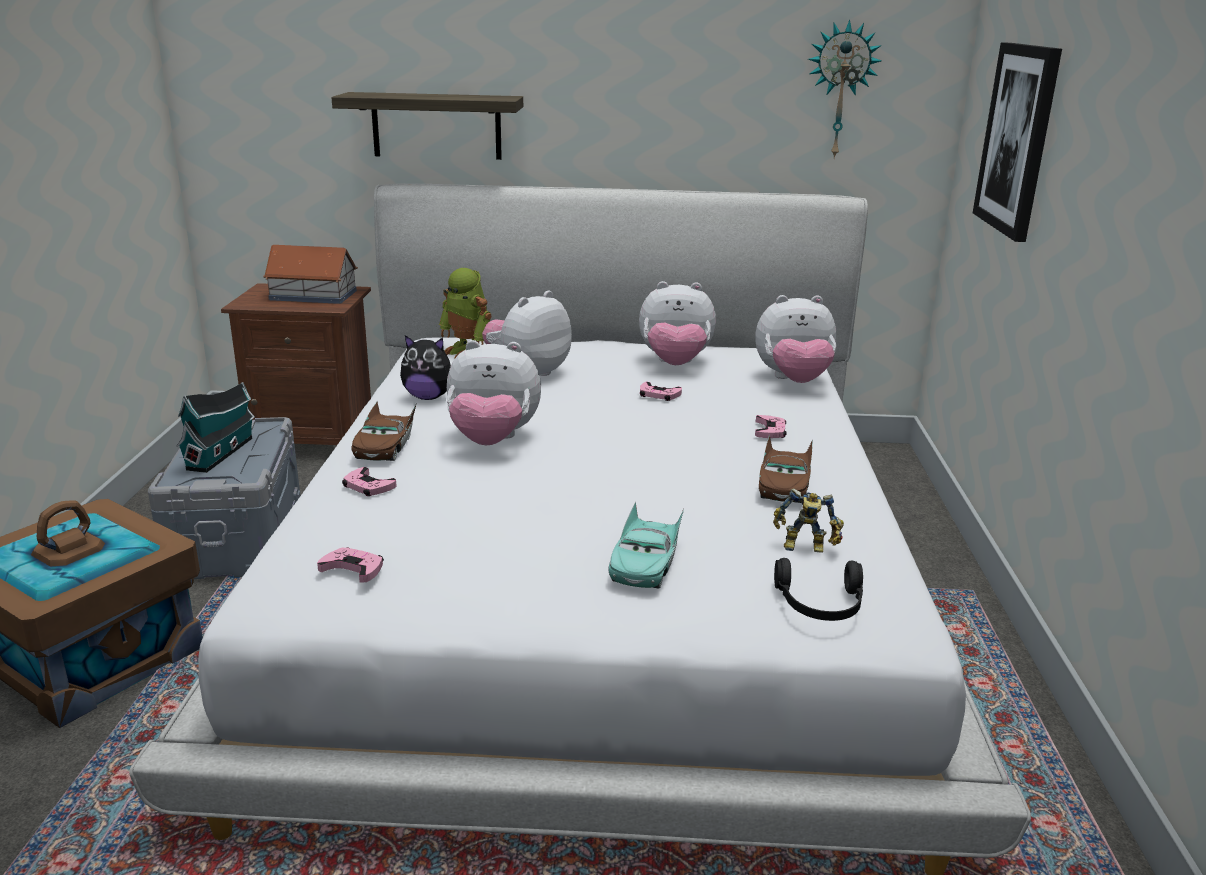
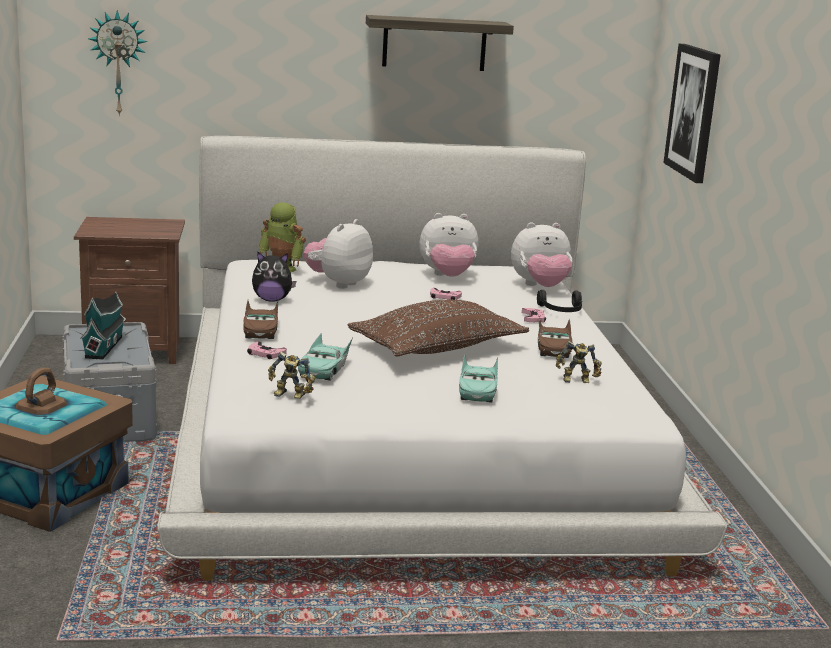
camera: 10 degrees left, 5 degrees down
(312, 295) = (142, 225): toy house -> none
(353, 569) = (290, 396): pink game controller -> toy robot
(430, 518) = (324, 369): none -> turquoise toy car
(436, 126) = (247, 90): shelf -> shelf (434, 43)
(492, 441) = (338, 326): plush toy -> none
(615, 481) = (437, 348): none -> brown pillow
(820, 605) = (594, 408): black headphones -> black headphones (561, 310)
(840, 90) = (562, 70): wall clock -> wall clock (118, 63)

